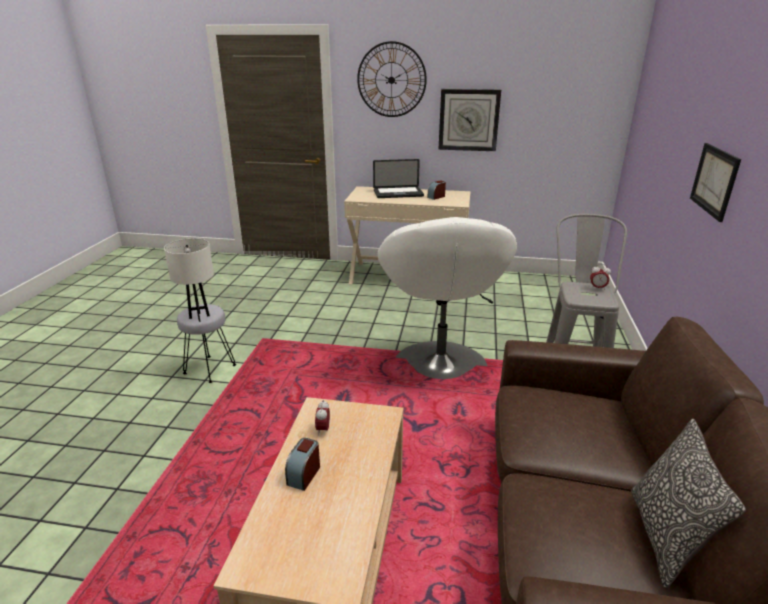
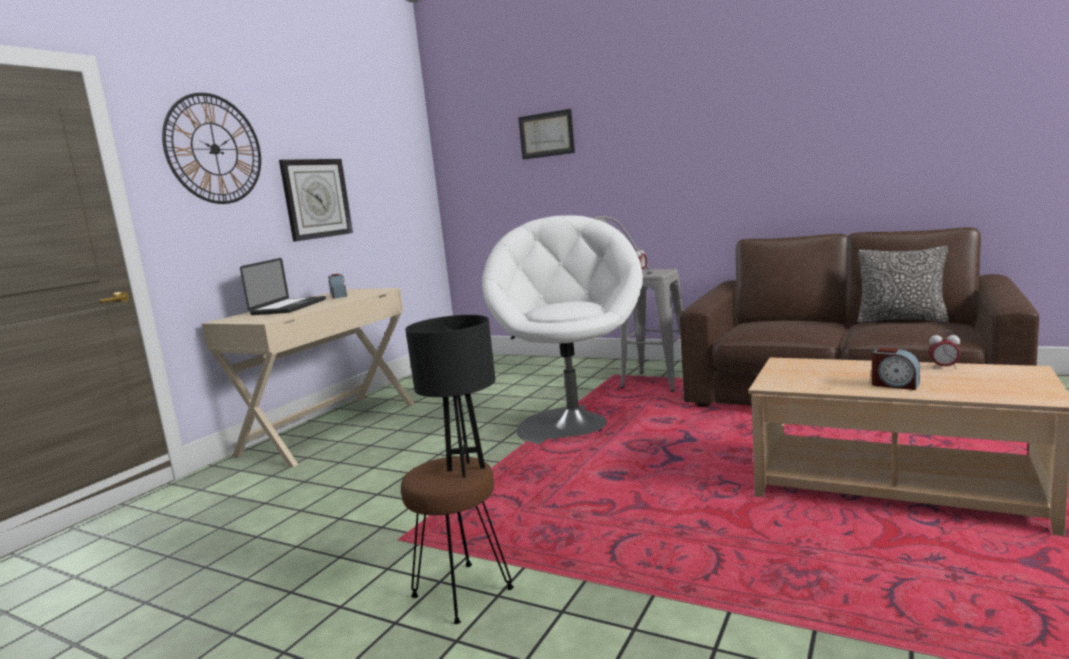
camera: 70 degrees left, 15 degrees down
(199, 317) = (466, 469): white table lamp -> black table lamp
(210, 369) = (462, 591): grey stool -> brown stool
(323, 429) = (814, 381): alarm clock -> alarm clock (943, 367)
(440, 366) = (575, 424): white armchair -> white armchair turned 105 degrees counterclockwise
(714, 180) = (656, 166): picture -> picture (546, 134)

